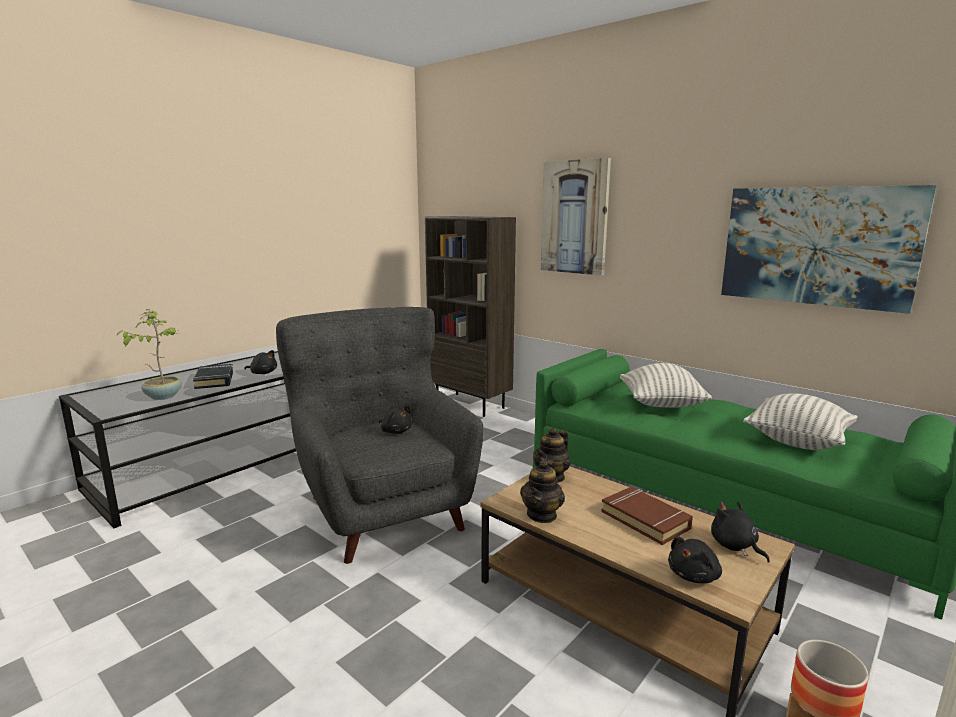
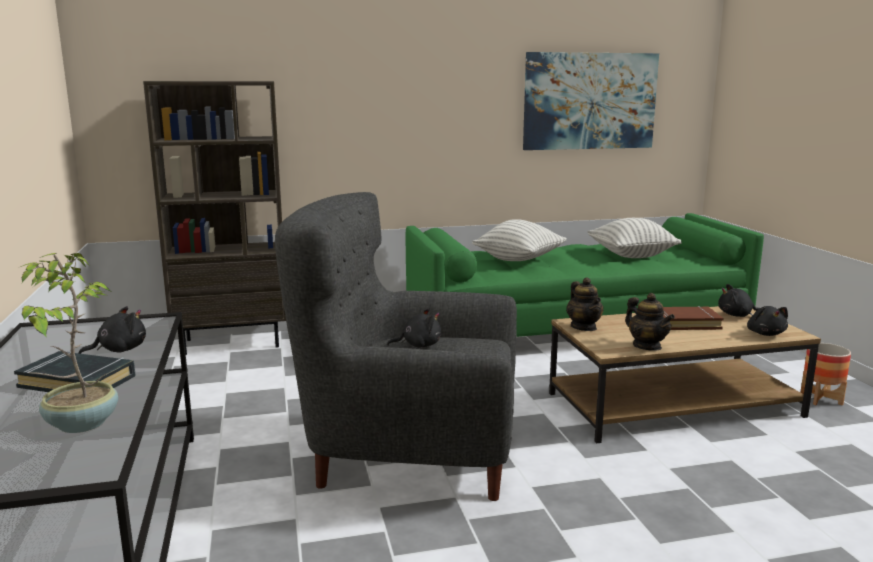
camera: 55 degrees left, 0 degrees up
(575, 217) = (359, 81): picture -> none

